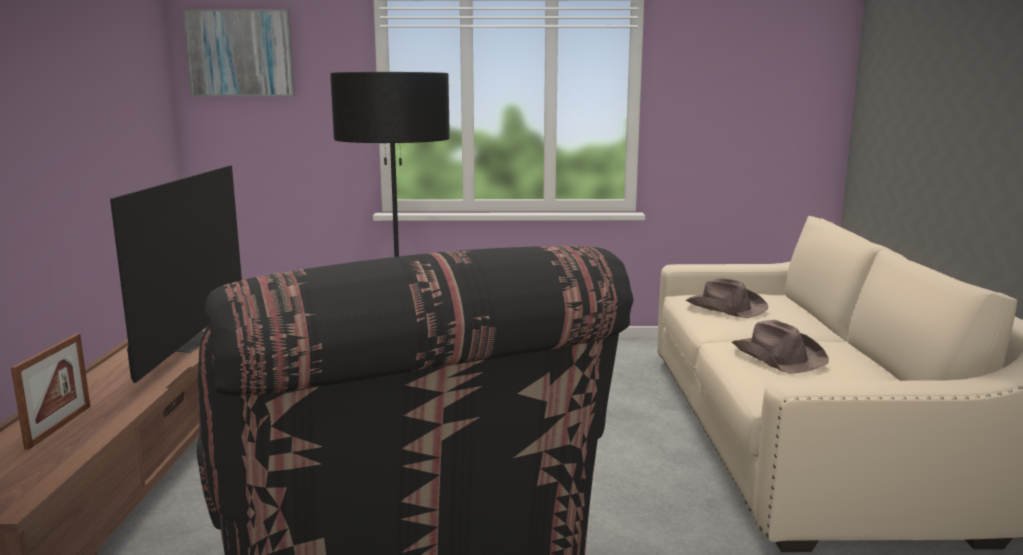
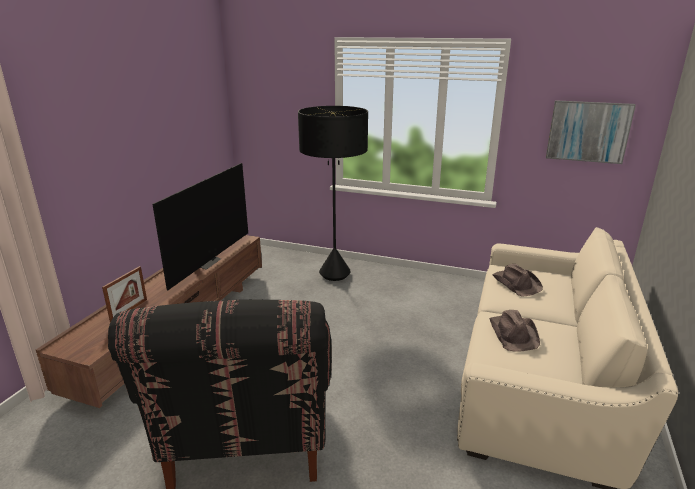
camera: 20 degrees right, 10 degrees up
(240, 53) = (262, 87): picture -> picture (588, 131)

